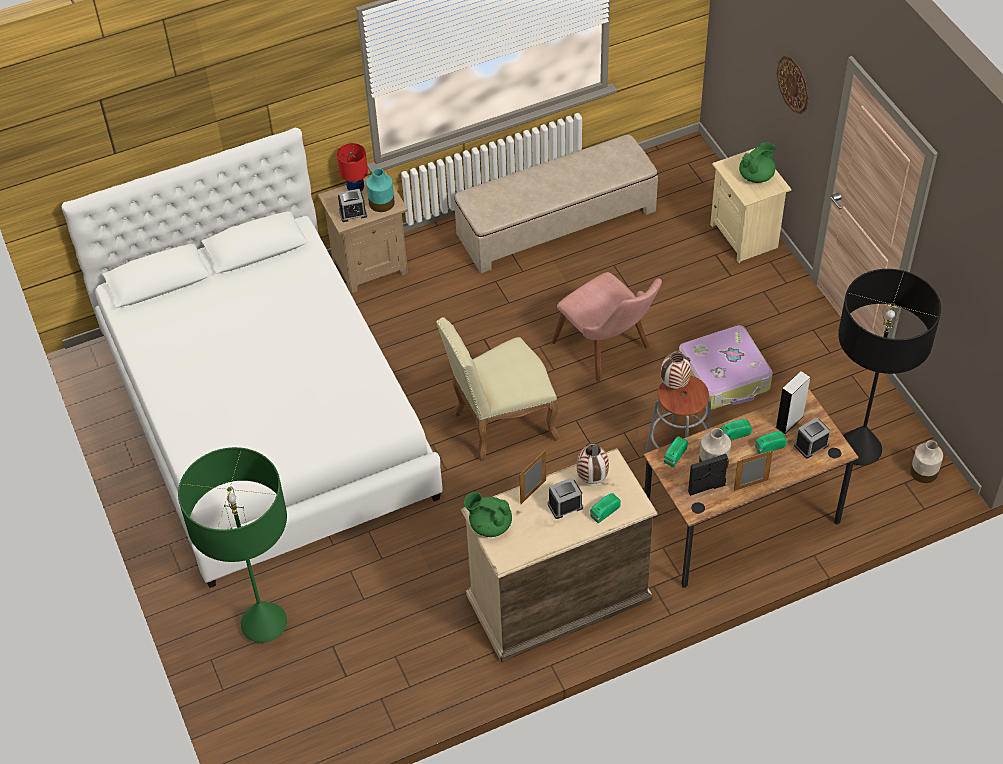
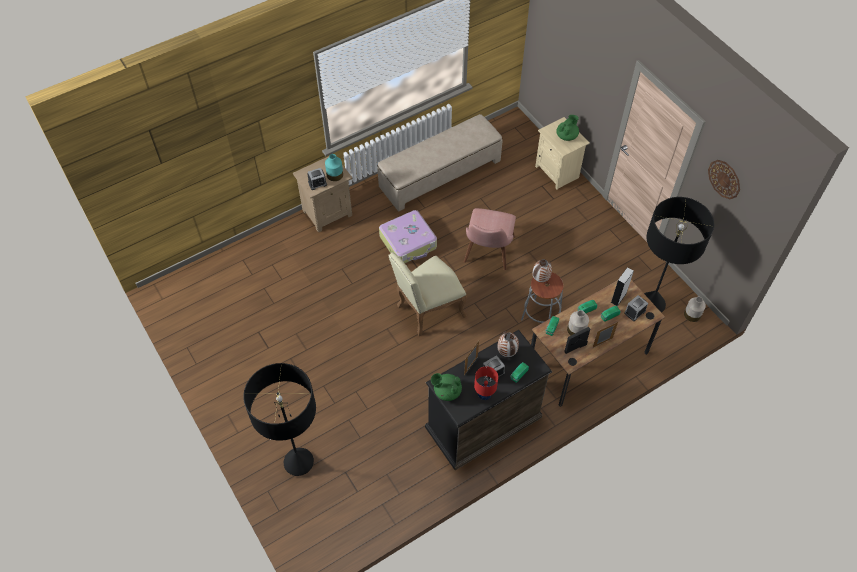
camera: 10 degrees left, 5 degrees up
(264, 625) = (299, 463): green floor lamp -> black floor lamp
(267, 415) = (277, 319): white bed -> none
(356, 189) = (317, 167): red table lamp -> red table lamp (485, 394)
(557, 598) = (483, 422): beige dresser -> black dresser
(609, 351) = (487, 255): pink chair -> pink chair turned 60 degrees clockwise
(724, 376) = (561, 265): suitcase -> suitcase (408, 242)
(793, 84) = (591, 78): wall clock -> wall clock (724, 179)

